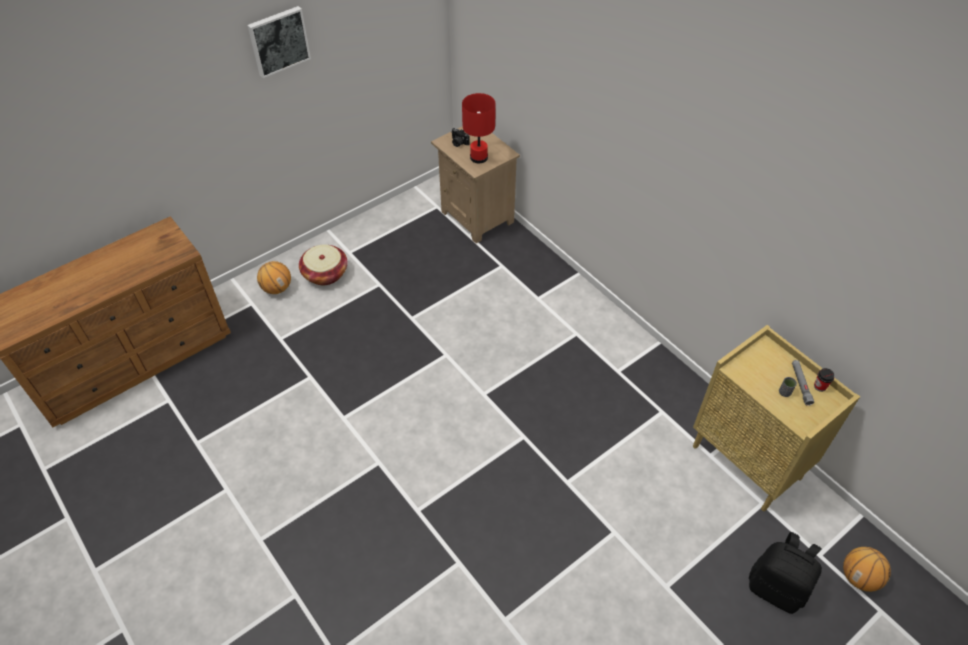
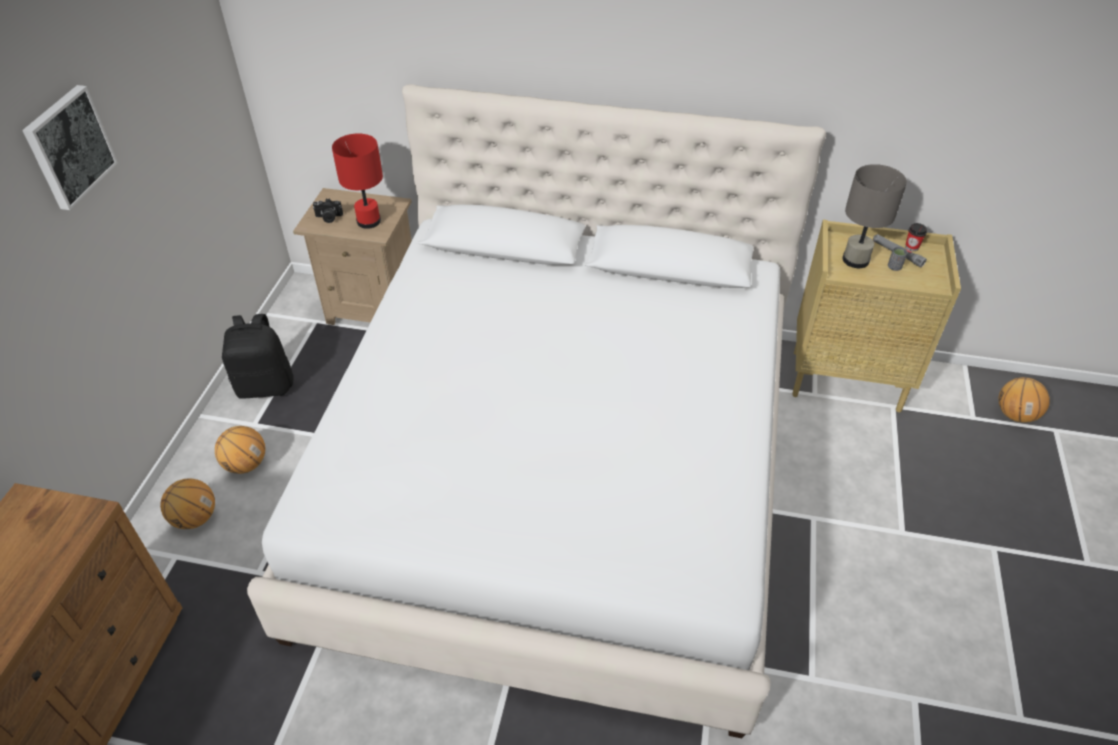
camera: 40 degrees left, 5 degrees down
(325, 273) = (245, 464): basket -> basketball
(485, 390) = (559, 471): none -> white bed
(760, 370) = (856, 260): none -> grey table lamp
(776, 588) = (976, 467): black backpack -> black backpack (265, 385)

